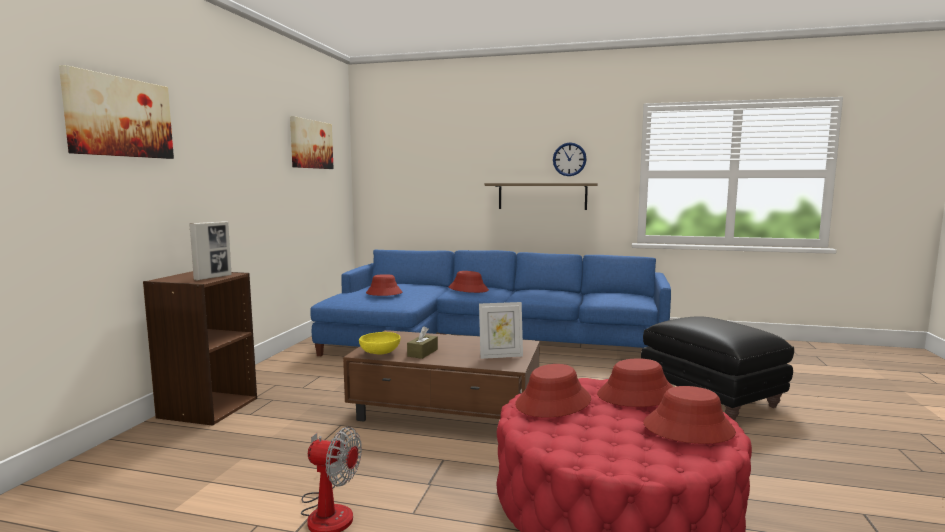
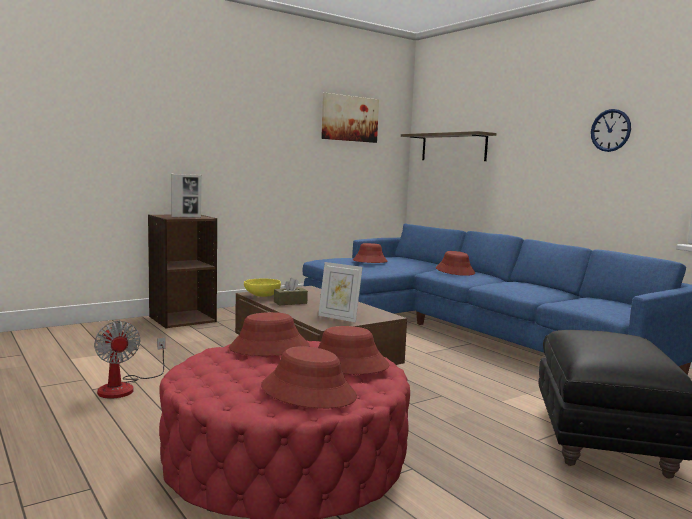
camera: 40 degrees right, 0 degrees up
(119, 117) = (142, 95): picture -> none
(542, 196) = (576, 176): shelf -> shelf (453, 147)

